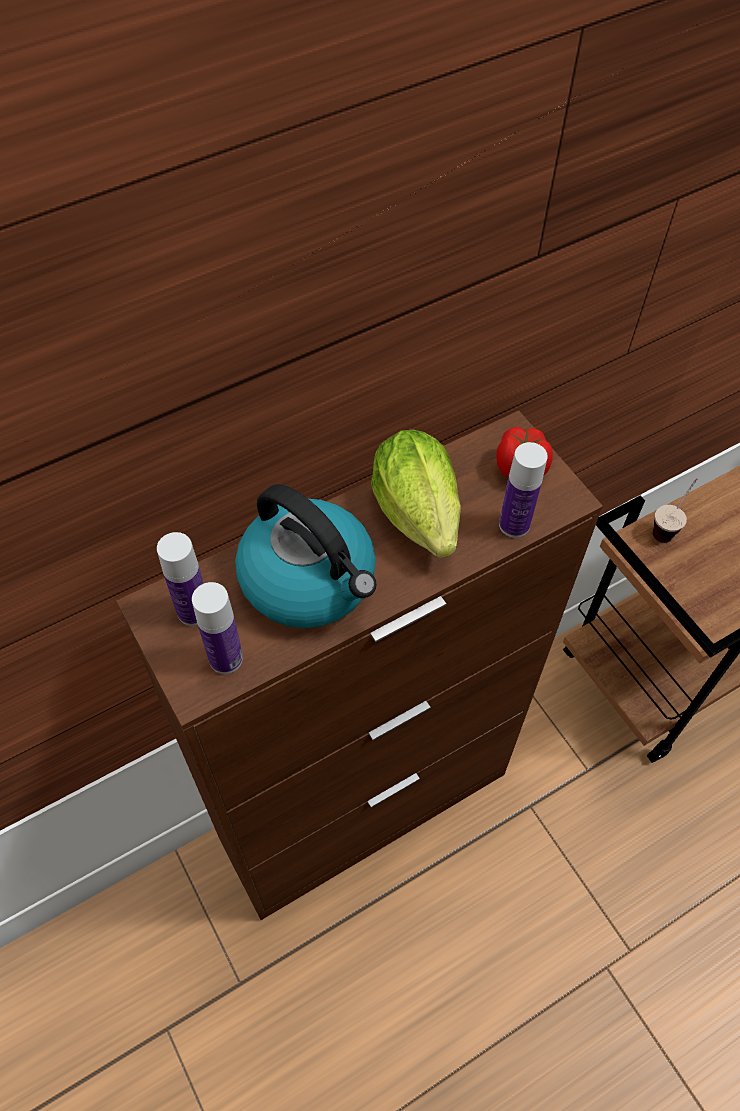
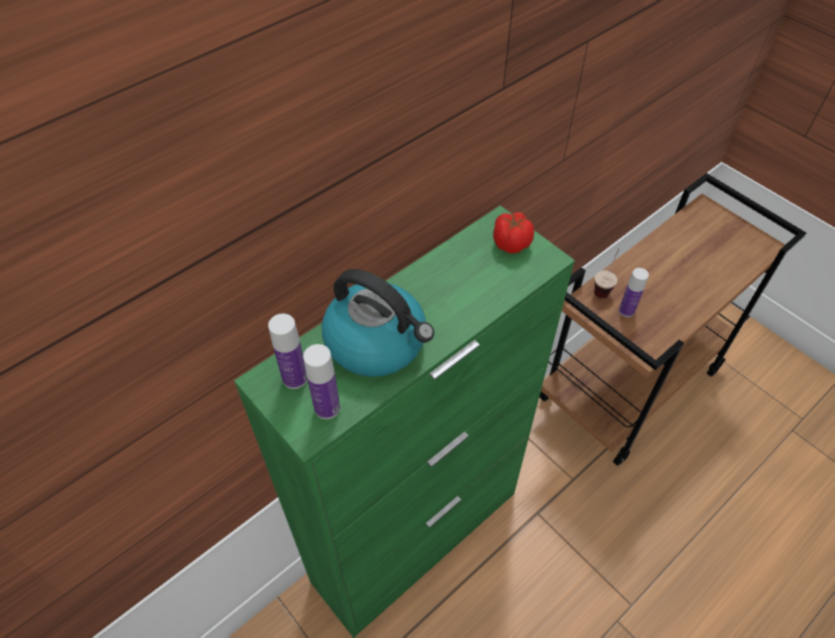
camera: 10 degrees left, 5 degrees down
(366, 806) = (417, 536): brown cabinet -> green cabinet
(420, 520) = (448, 289): lettuce -> none
(514, 524) = (516, 282): bottle -> bottle (626, 311)

